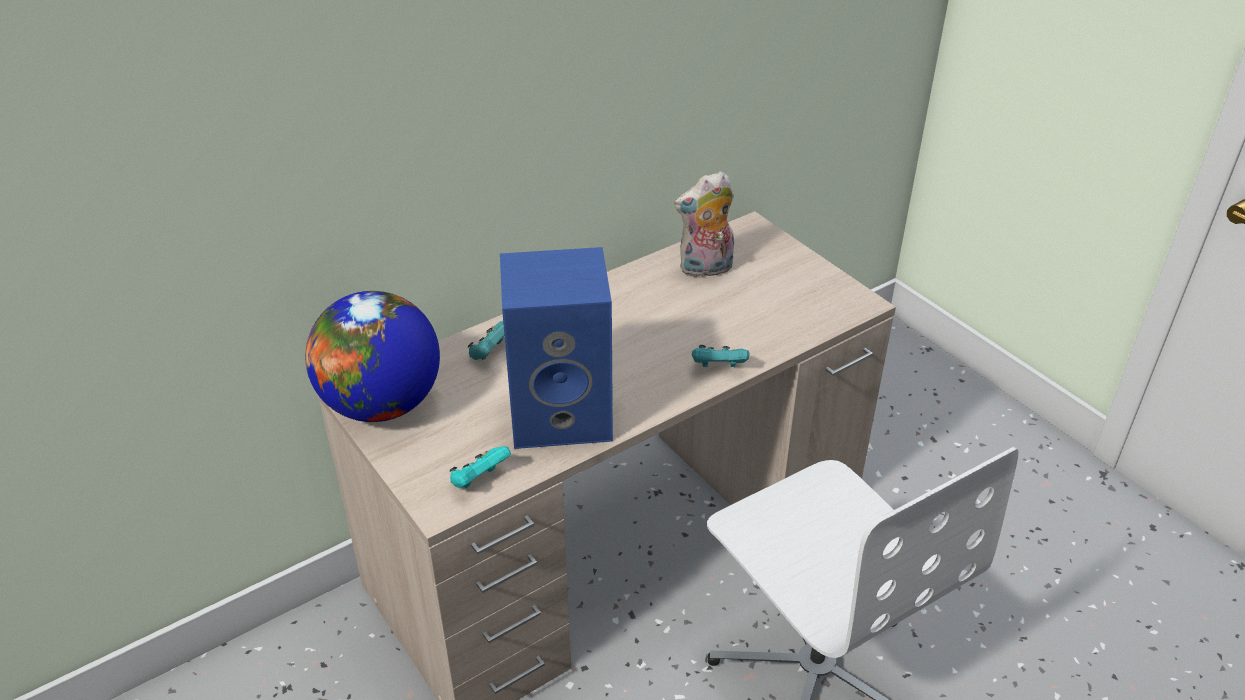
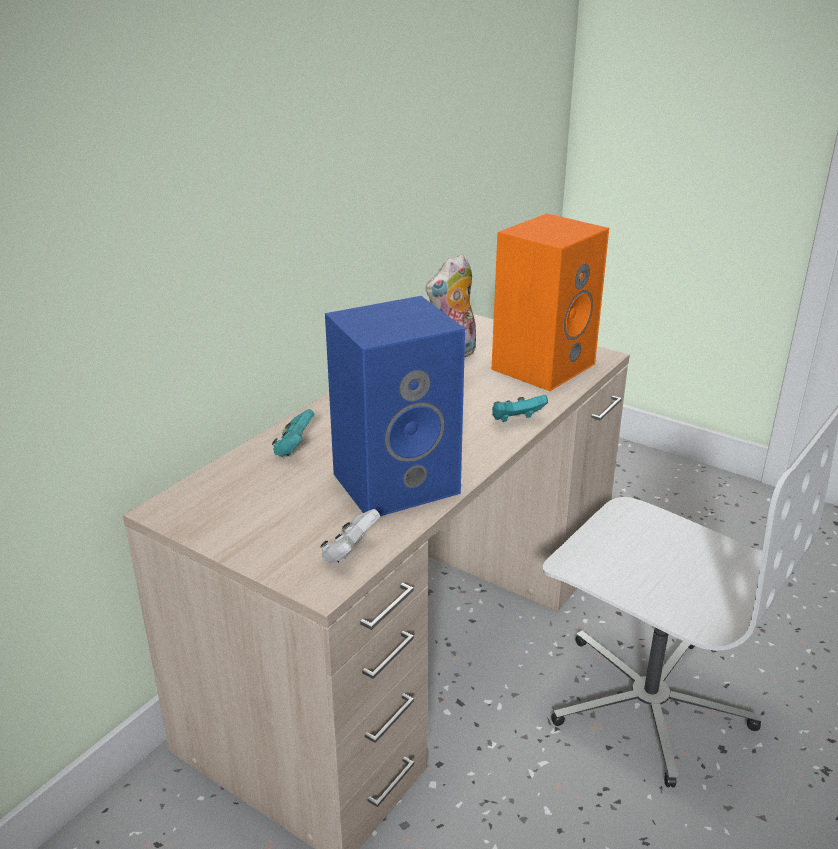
camera: 20 degrees left, 10 degrees down
(382, 404) = (204, 512): globe -> none
(479, 480) = (349, 553): turquoise game controller -> white game controller
(791, 302) = (543, 365): none -> orange speaker

